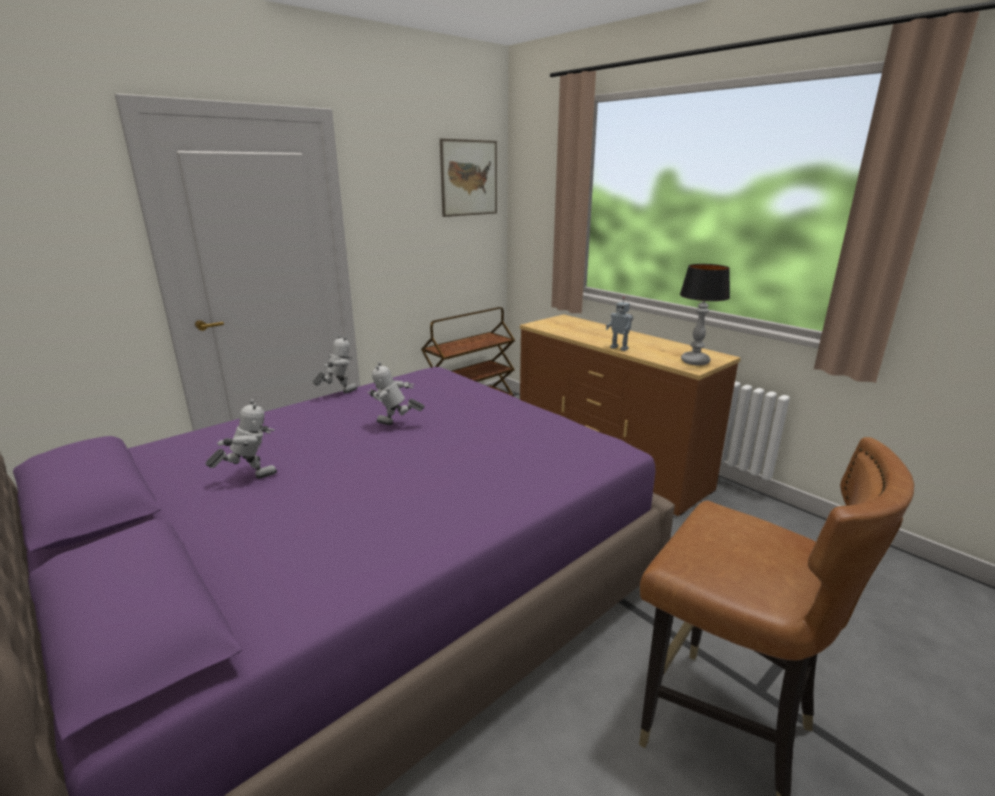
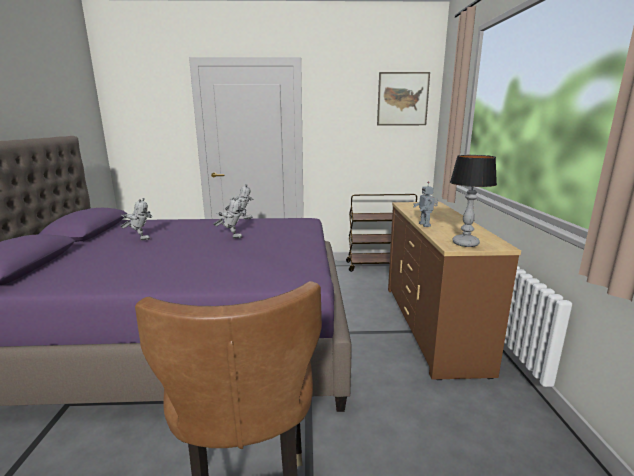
camera: 40 degrees right, 5 degrees down
(396, 425) = (231, 237): toy robot -> toy robot turned 150 degrees clockwise

